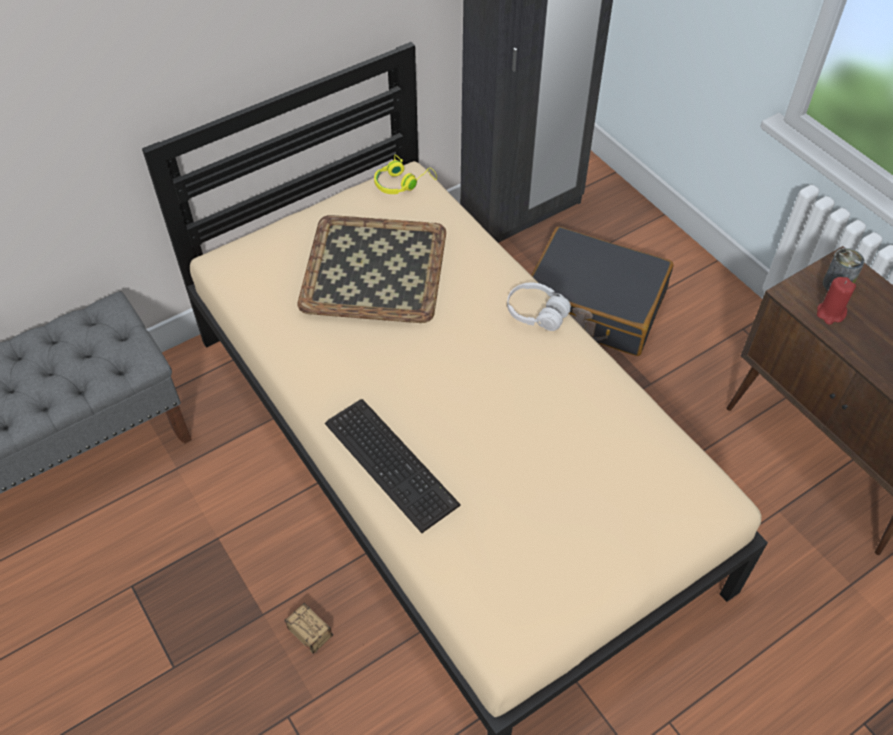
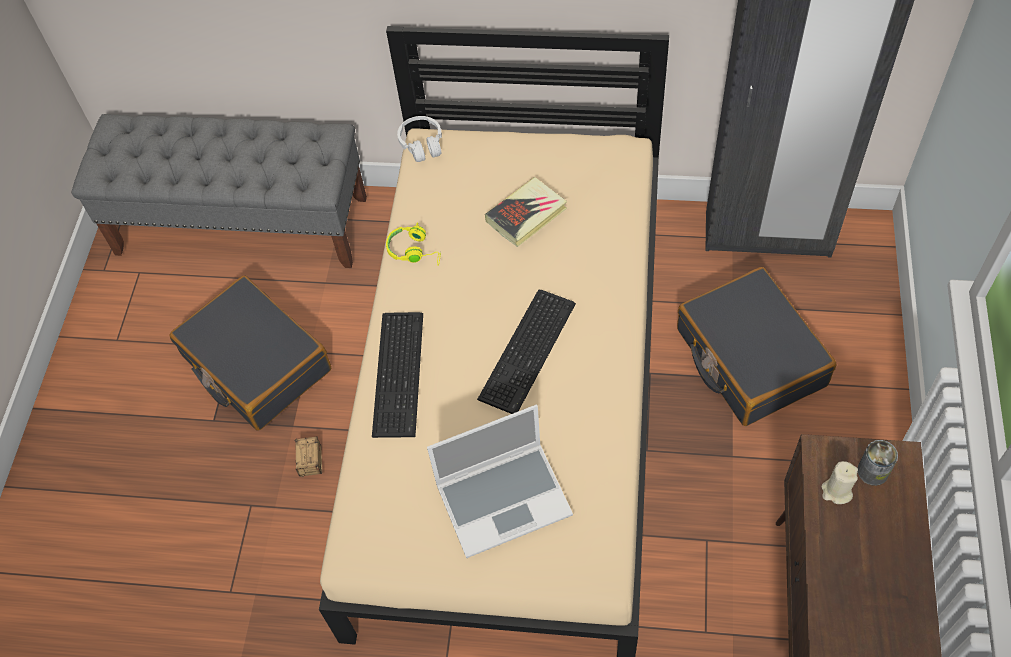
camera: 45 degrees right, 5 degrees up
(171, 585) = (256, 364): none -> black suitcase
(375, 268) = (526, 215): tray -> book
(402, 183) = (616, 154): yellow headphones -> yellow headphones (414, 251)
(487, 370) = (530, 350): none -> keyboard
(536, 313) = (613, 330): white headphones -> white headphones (422, 144)
(587, 500) = (504, 498): none -> laptop
(830, 313) = (836, 491): red candle -> beige candle

